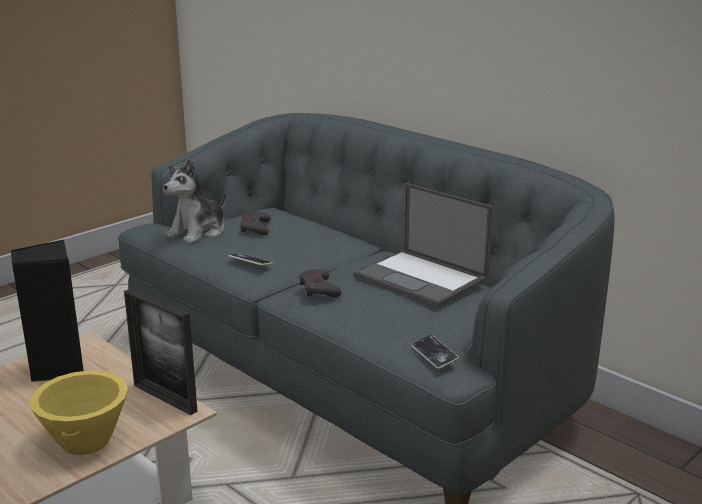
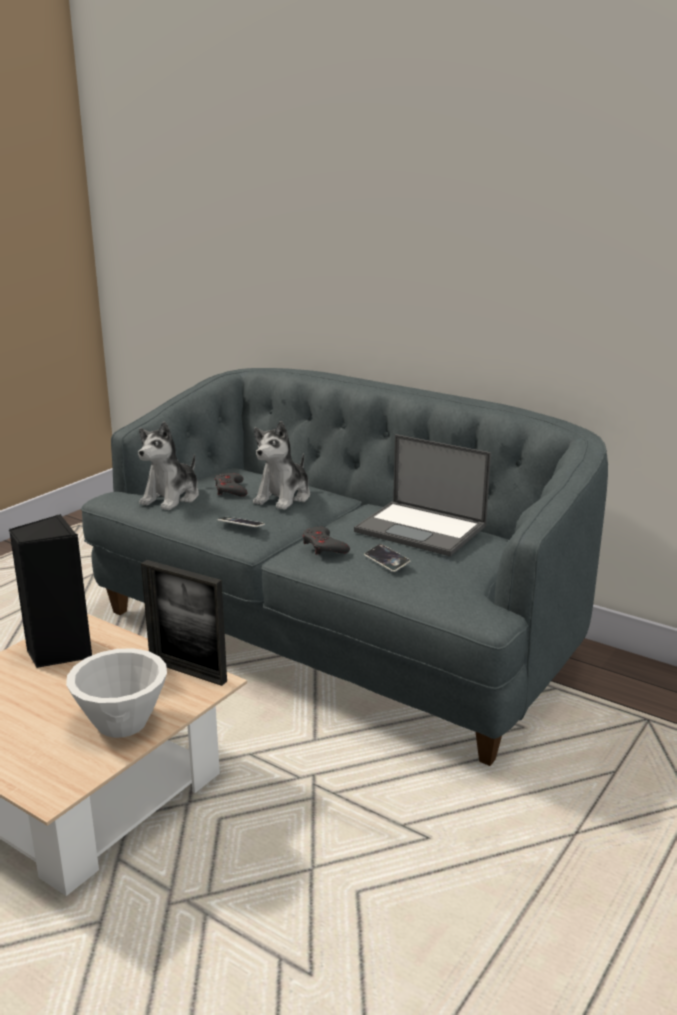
camera: 10 degrees left, 0 degrees up
(84, 441) = (121, 723): yellow bowl -> white bowl
(303, 238) = (283, 497): none -> plush toy
(434, 355) = (465, 602): phone -> phone (386, 561)

